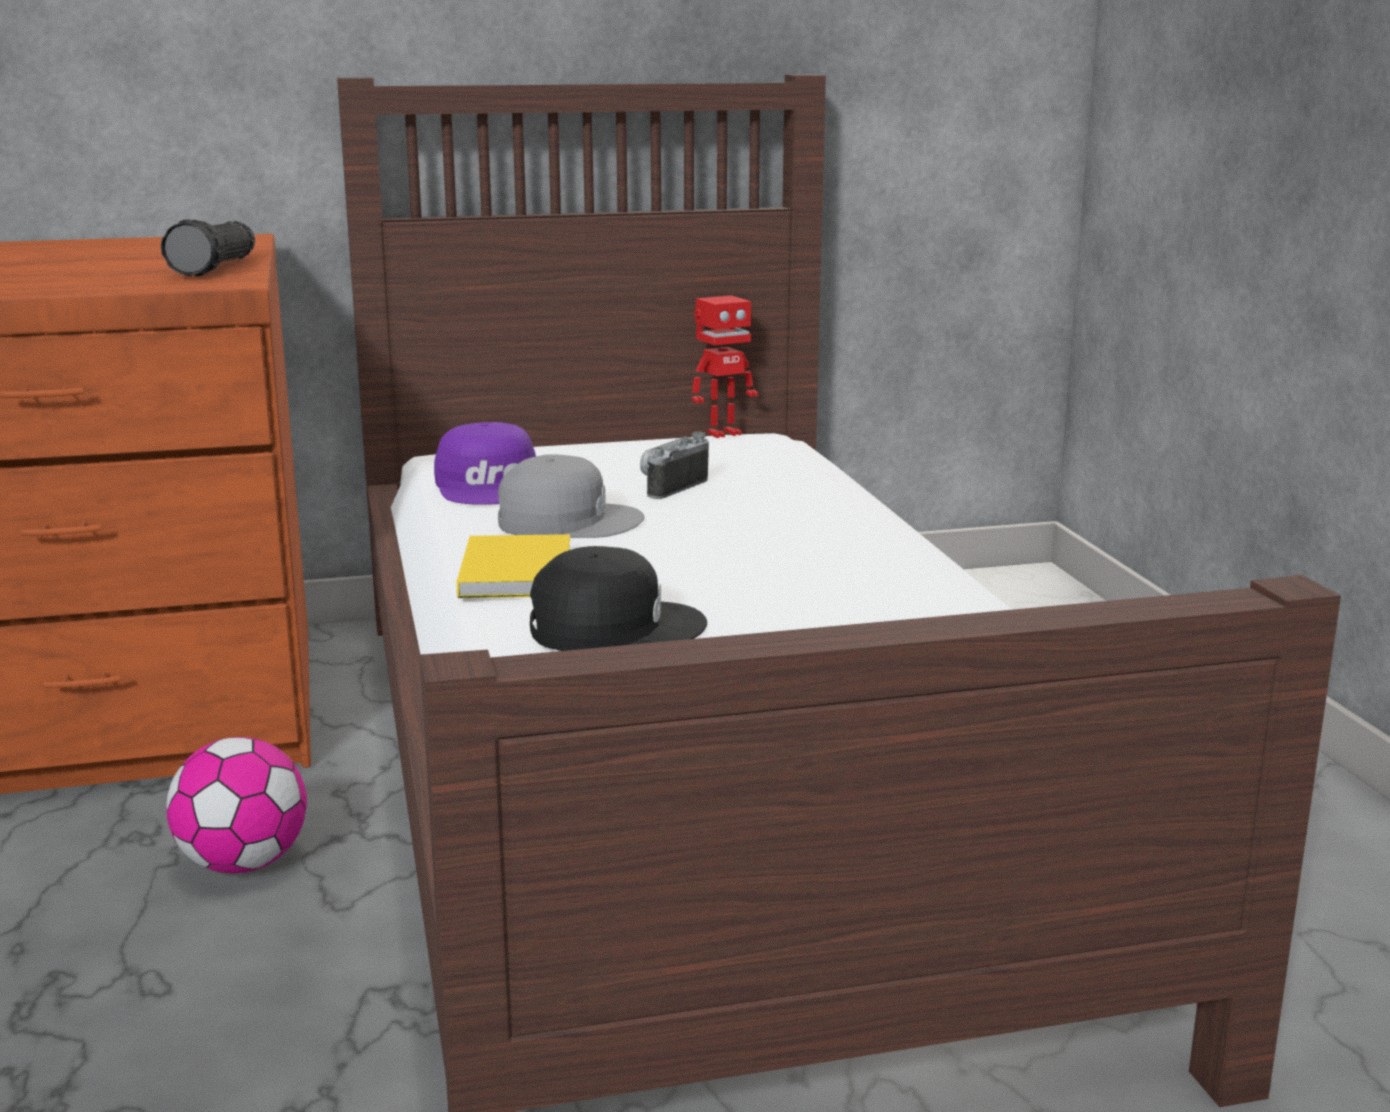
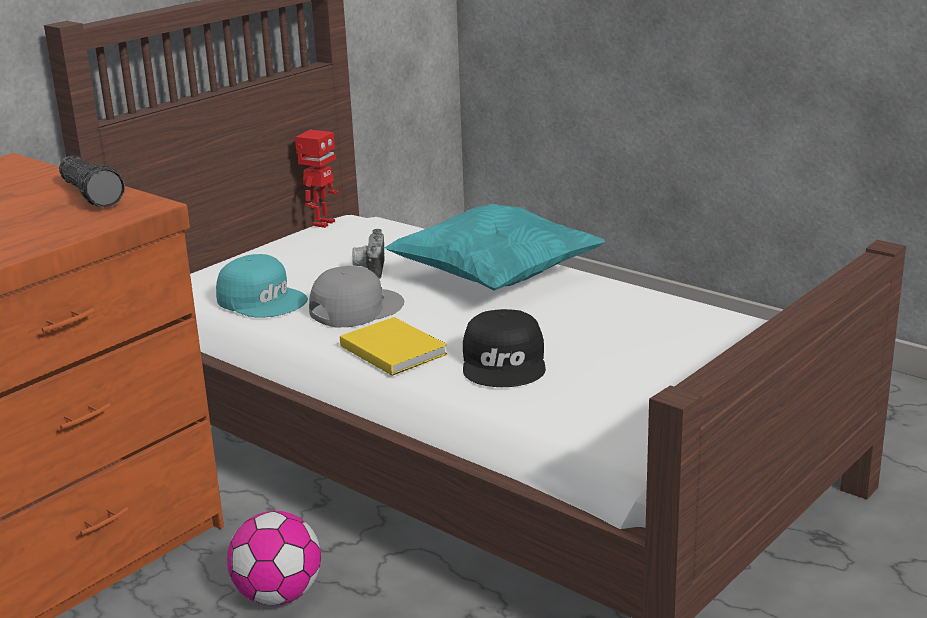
camera: 35 degrees left, 5 degrees up
(492, 486) = (262, 299): purple cap -> turquoise cap
(614, 626) = (505, 363): black cap -> black cap turned 135 degrees clockwise
(798, 535) = (495, 279): none -> turquoise pillow

